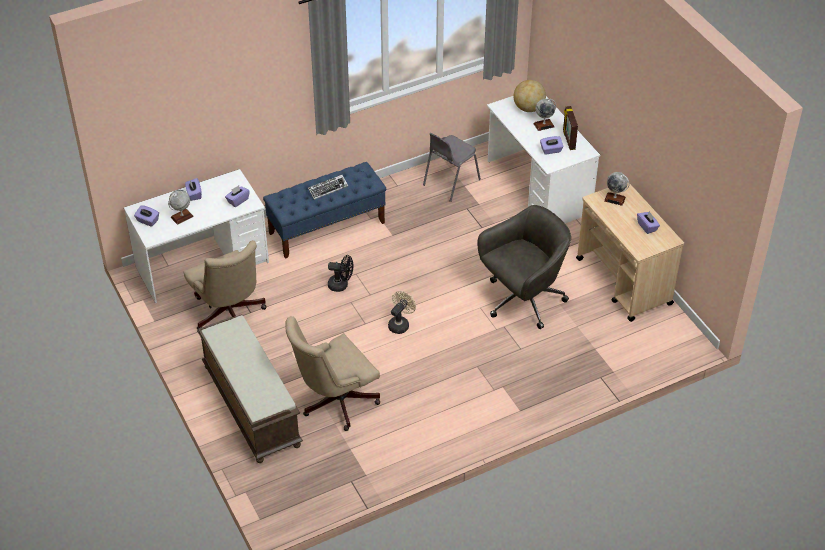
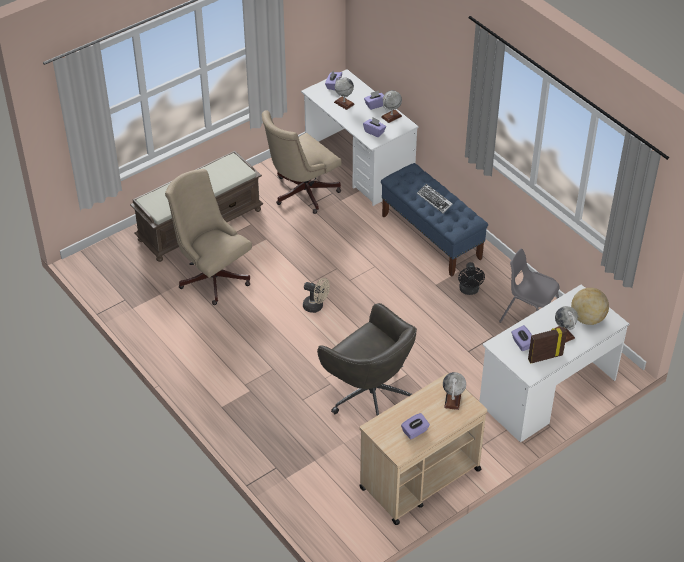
camera: 80 degrees right, 0 degrees up
(218, 185) = (391, 116): none -> globe
(341, 285) = (357, 258): black fan -> black fan (469, 290)

